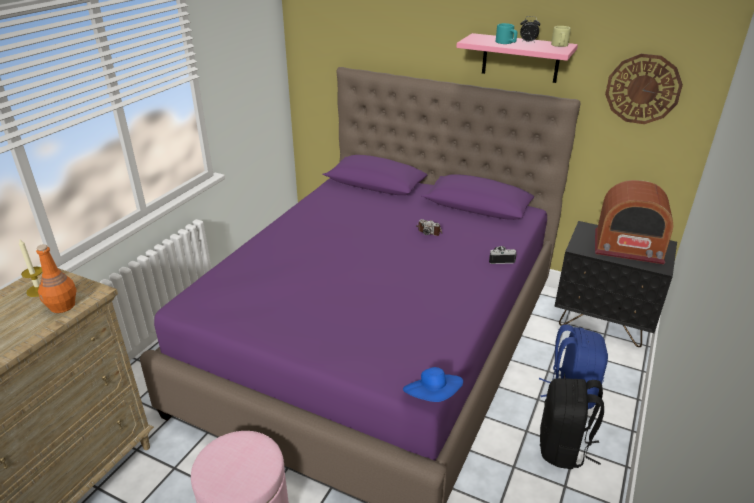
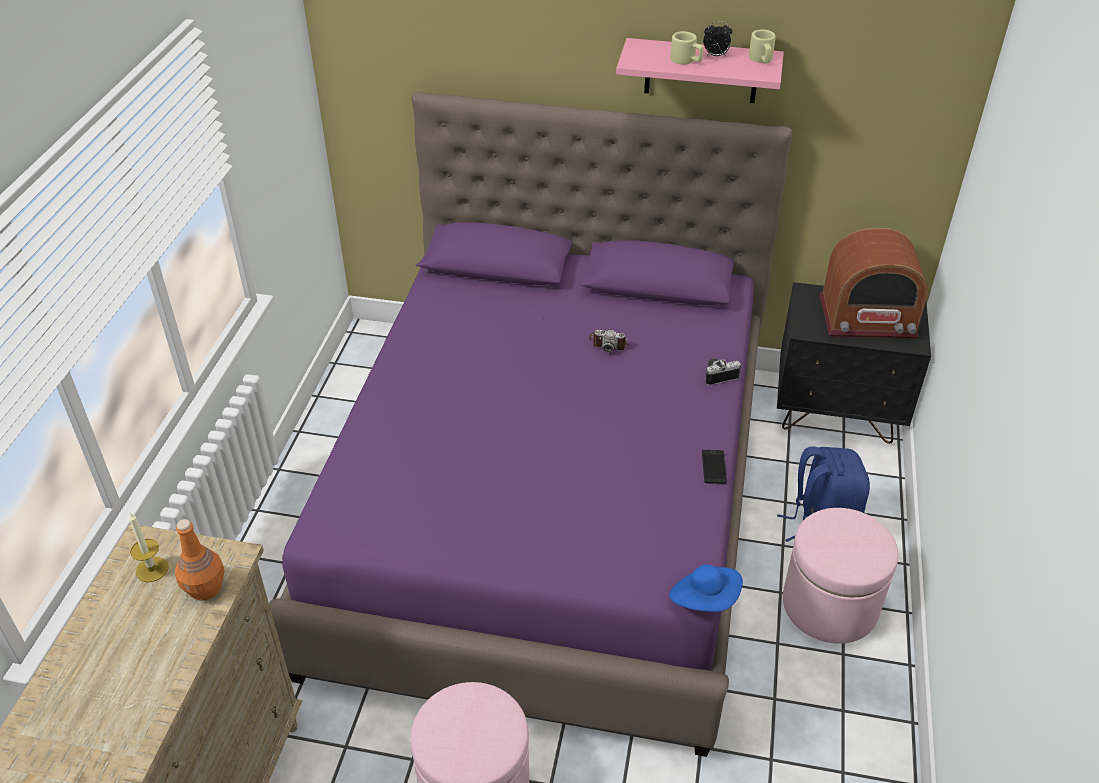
camera: 15 degrees left, 10 degrees up
(475, 312) = (714, 467): none -> phone
(506, 43) = (686, 61): turquoise mug -> beige mug
(563, 448) = (829, 605): black backpack -> pink ottoman
(643, 89) = (874, 107): wall clock -> none

